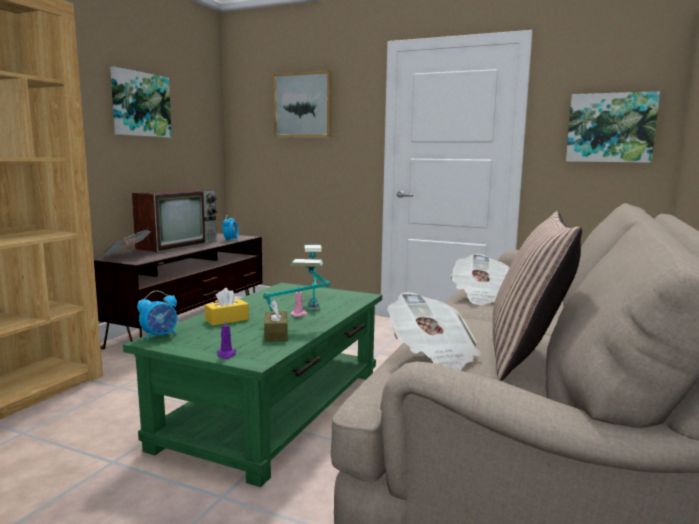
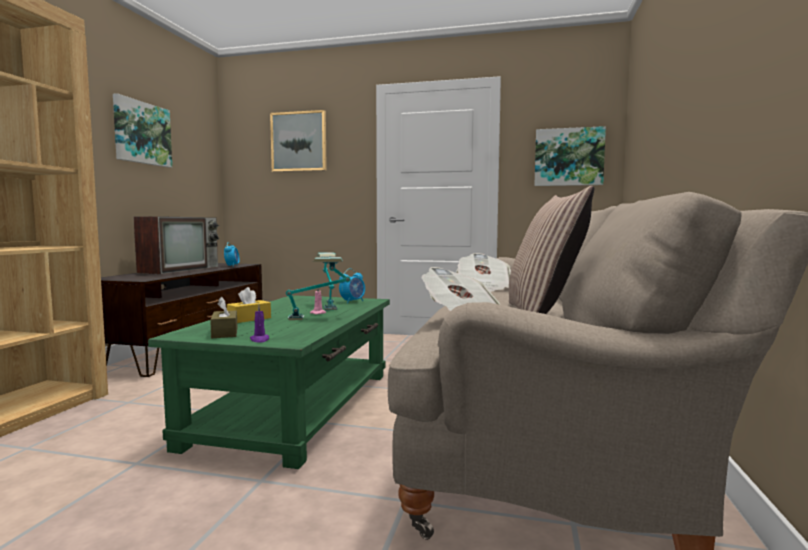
camera: 10 degrees left, 5 degrees down
(126, 255) = (129, 276): newspaper -> none
(160, 336) = (185, 332): alarm clock -> alarm clock (352, 301)
(276, 334) = (302, 325): brown tissue box -> brown tissue box (224, 333)

